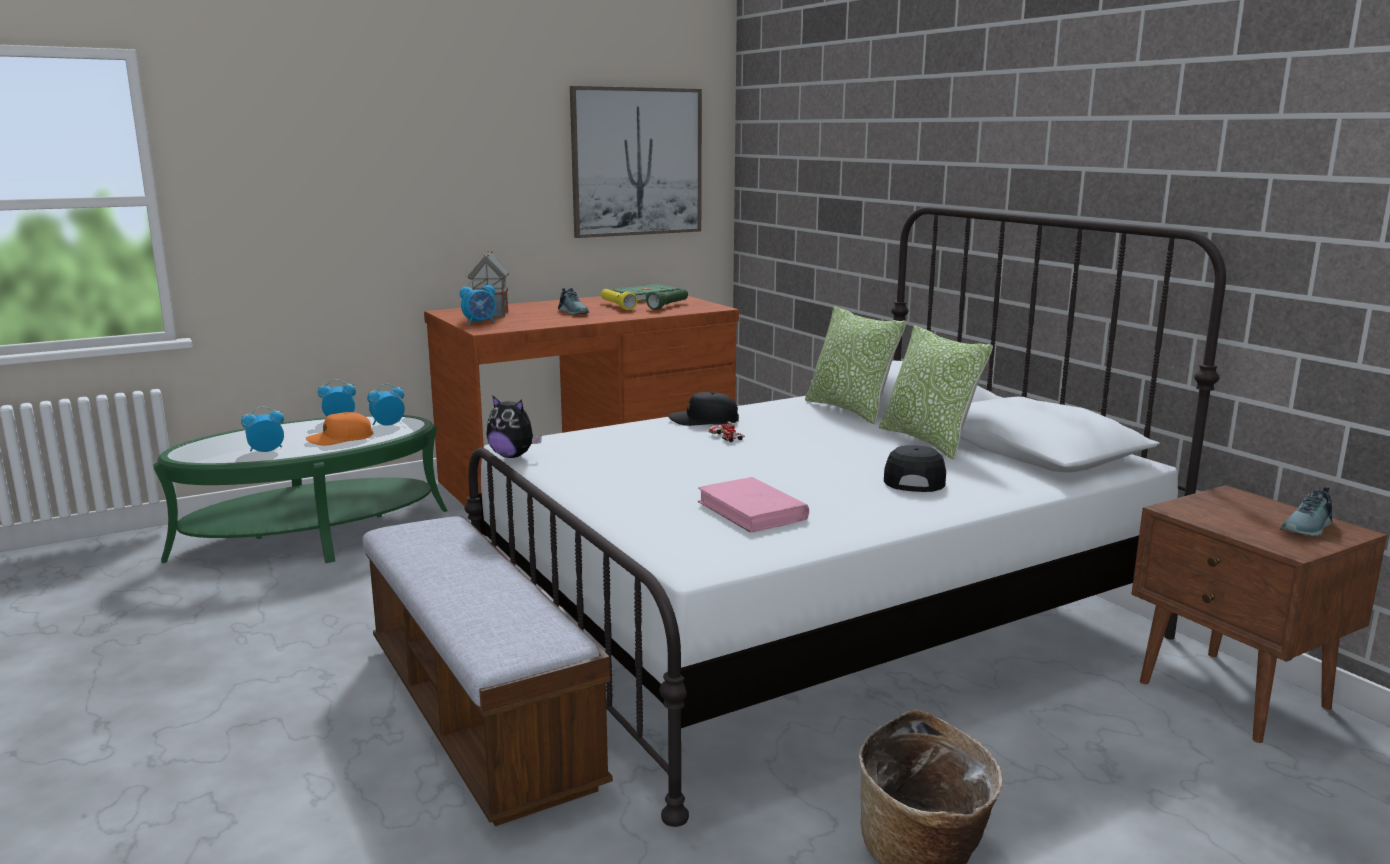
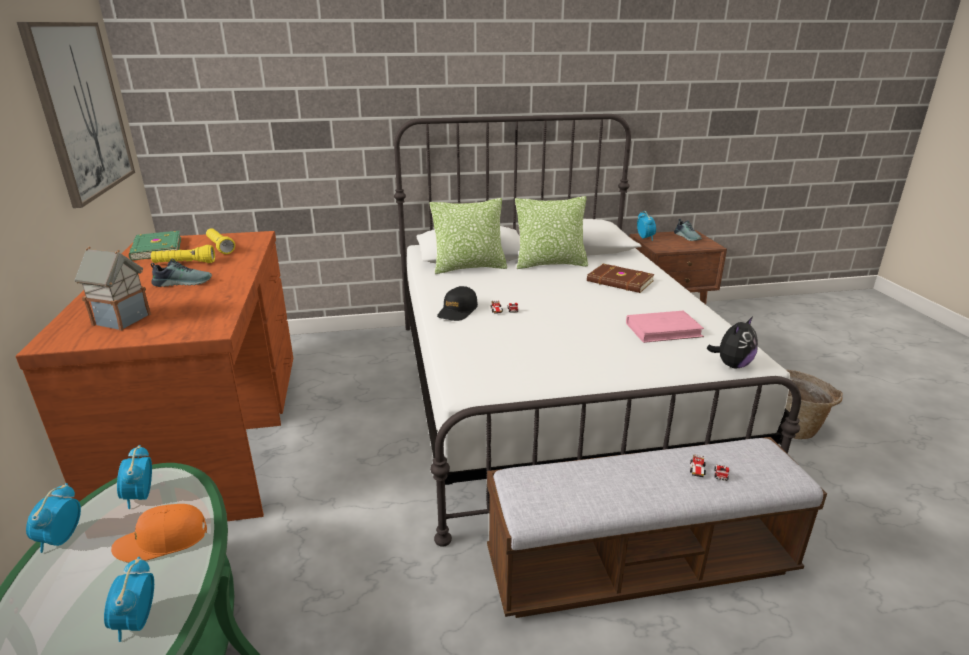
camera: 70 degrees left, 10 degrees up
(340, 439) = (162, 541): orange cap -> orange cap turned 75 degrees clockwise
(480, 323) = (164, 329): alarm clock -> alarm clock (645, 238)
(481, 603) = (708, 473): none -> toy car
(513, 456) = (501, 396): plush toy -> plush toy (732, 365)
(668, 306) = (220, 247): green flashlight -> yellow flashlight
(914, 480) = (620, 281): black cap -> brown book

